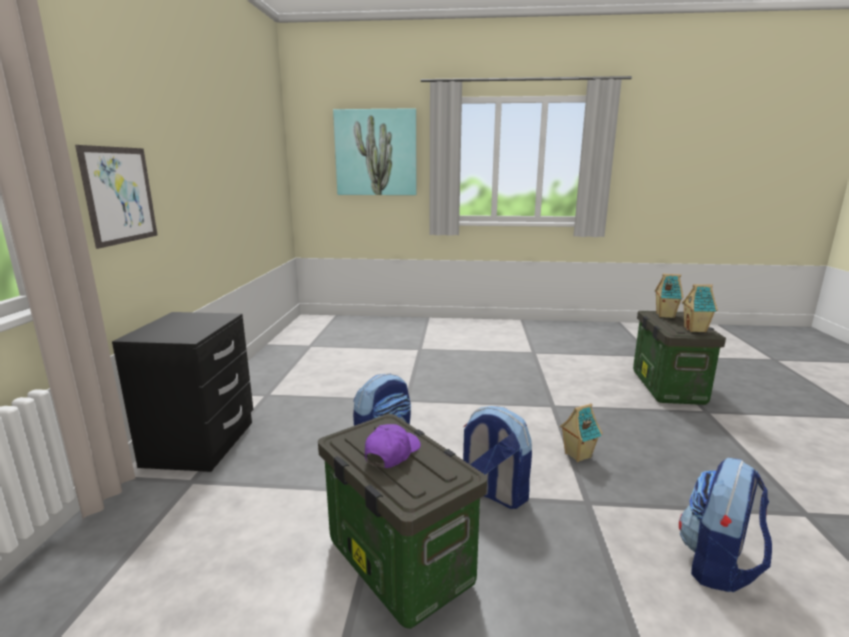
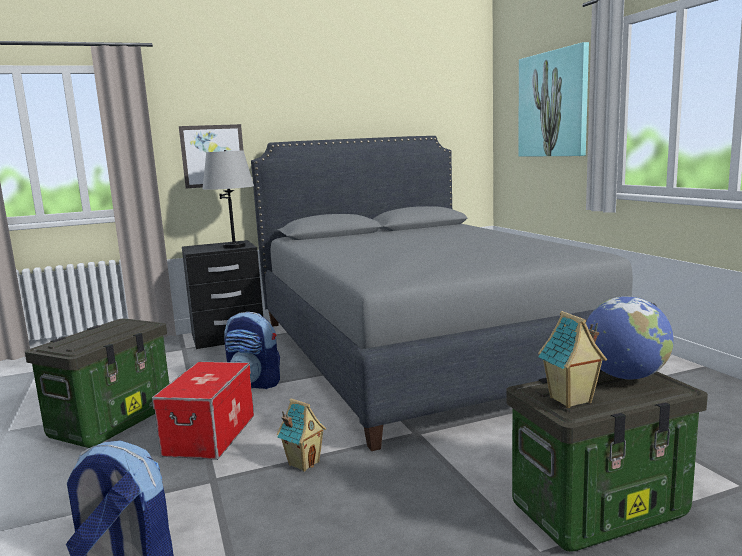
camera: 65 degrees right, 5 degrees down
(208, 320) = (234, 246): none -> grey table lamp
(392, 453) = (100, 332): purple cap -> none
(399, 367) = (422, 349): none -> grey bed
(492, 493) = (210, 435): backpack -> storage box
(664, 315) = (625, 376): toy house -> globe

